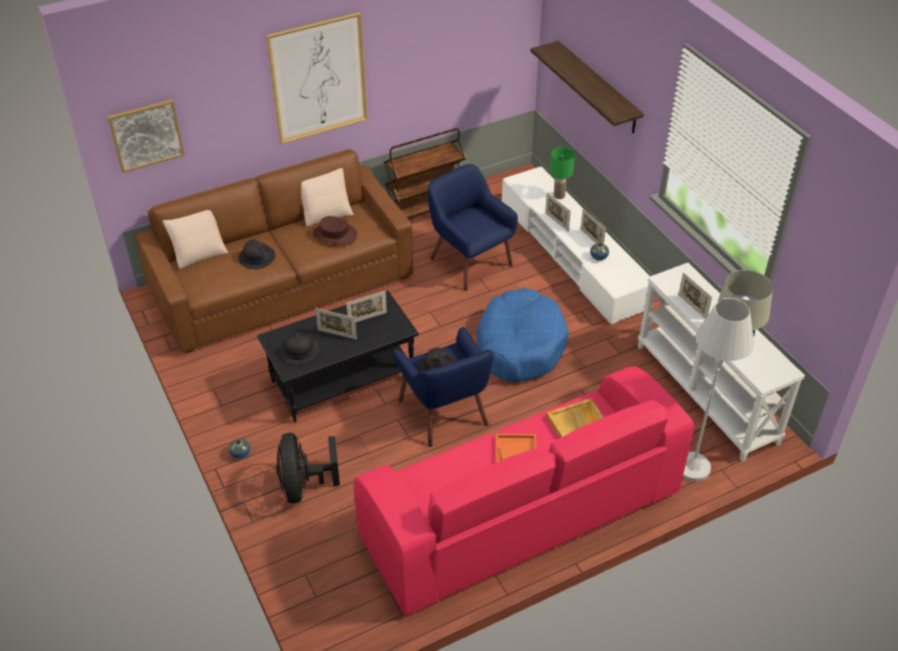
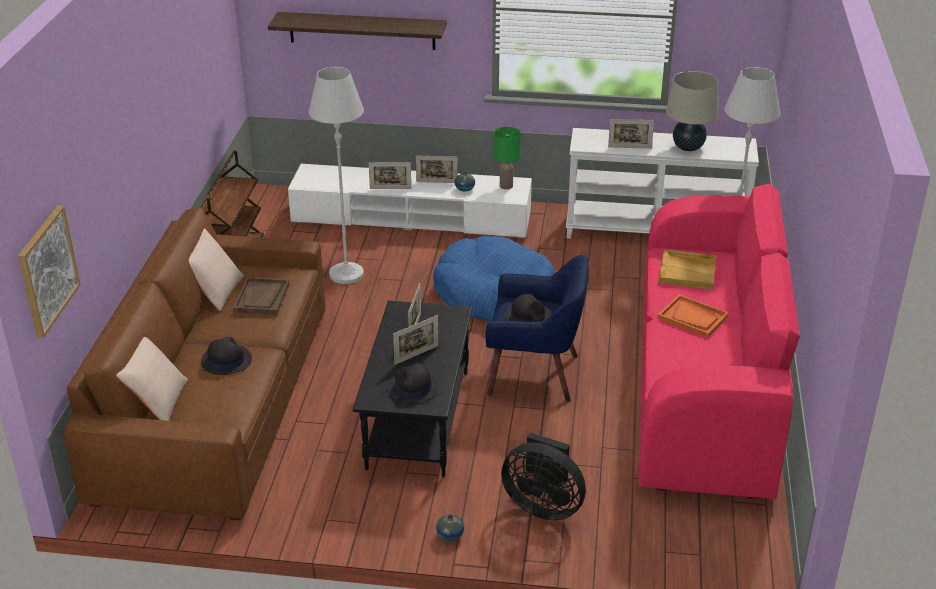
camera: 55 degrees left, 10 degrees down
(318, 78) = (140, 129): picture -> none
(334, 235) = (262, 297): brown hat -> brown tray
(469, 262) = (346, 274): blue armchair -> white floor lamp
(559, 196) = (356, 172): green table lamp -> green table lamp (506, 186)

